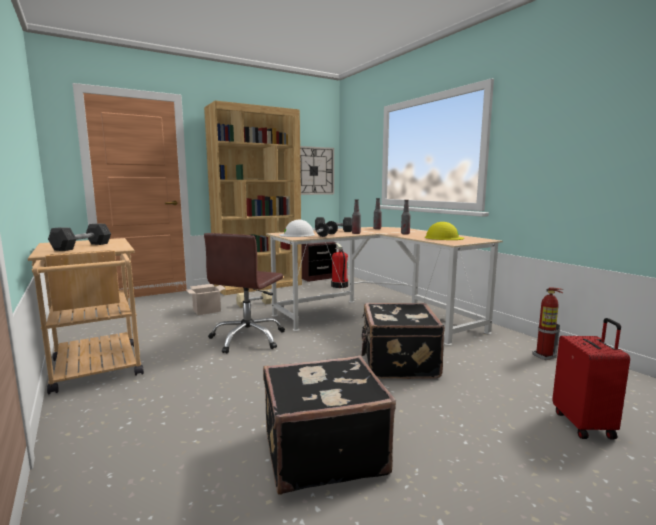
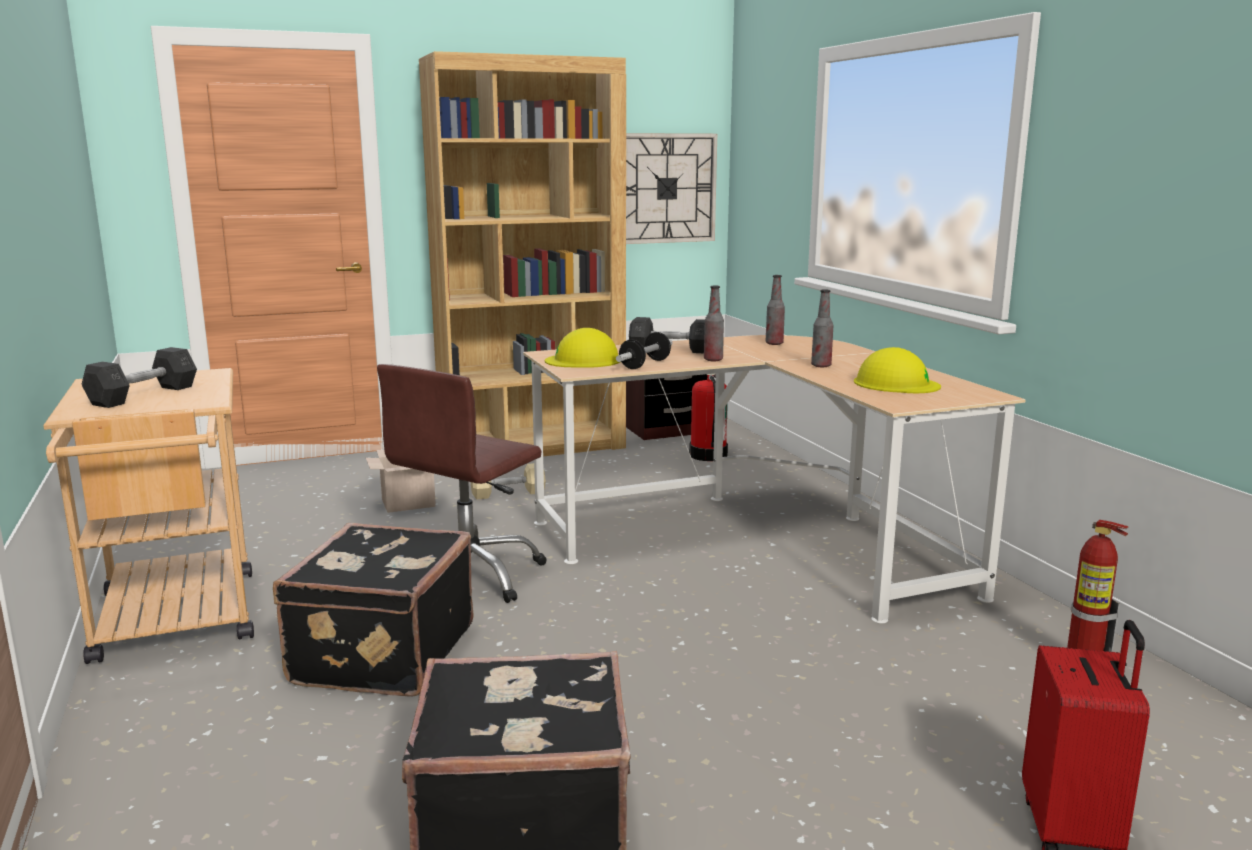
camera: 10 degrees right, 5 degrees up
(297, 235) = (583, 360): white hard hat -> yellow hard hat
(397, 363) = (748, 656): black suitcase -> black suitcase (380, 654)

